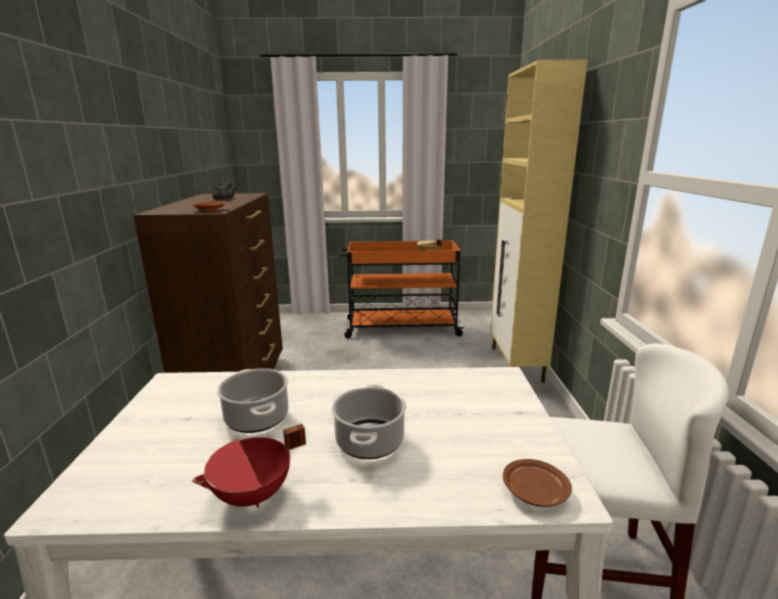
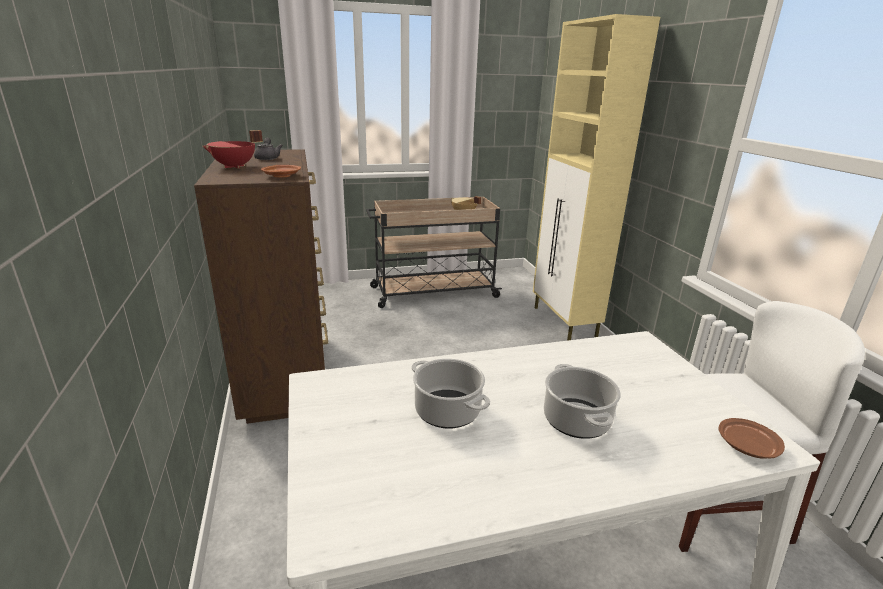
camera: 15 degrees left, 5 degrees up
(253, 496) = (514, 490): red cooking pot -> red cooking pot (235, 167)
(401, 327) = (432, 292): orange cart -> beige cart

